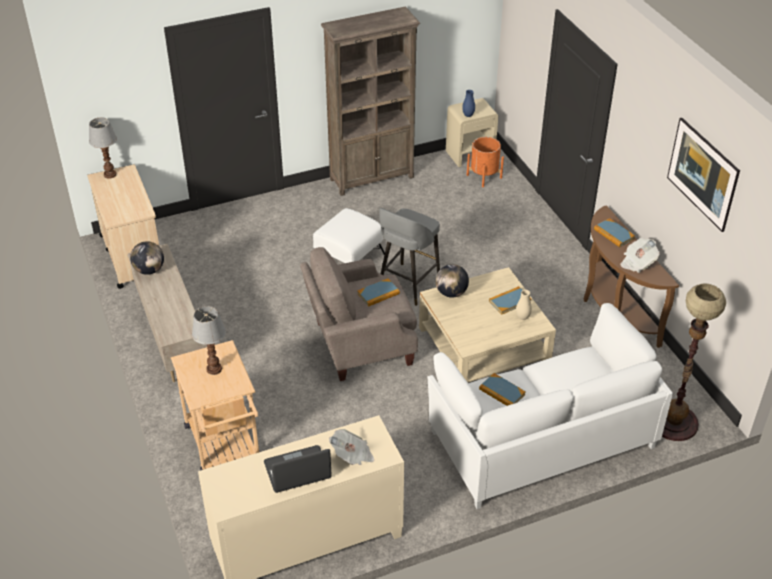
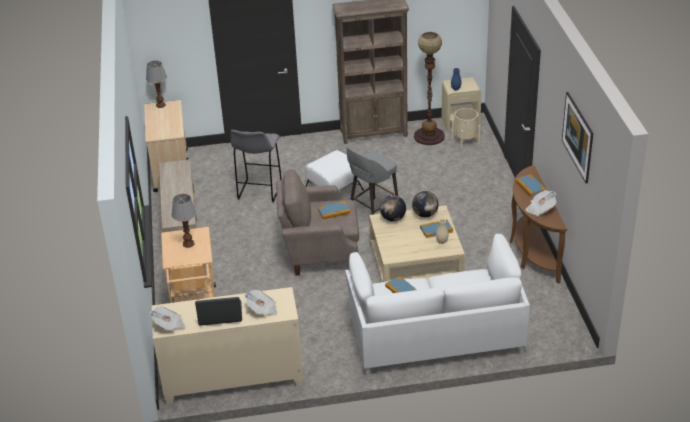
camera: 15 degrees right, 5 degrees down
(149, 270) = (170, 176): globe -> globe (425, 214)
(233, 499) = (169, 325): none -> newspaper
(256, 272) = (259, 192): none -> grey stool
(484, 176) = (465, 141): orange planter -> beige planter
(673, 422) = (546, 338): floor lamp -> floor lamp (429, 136)

